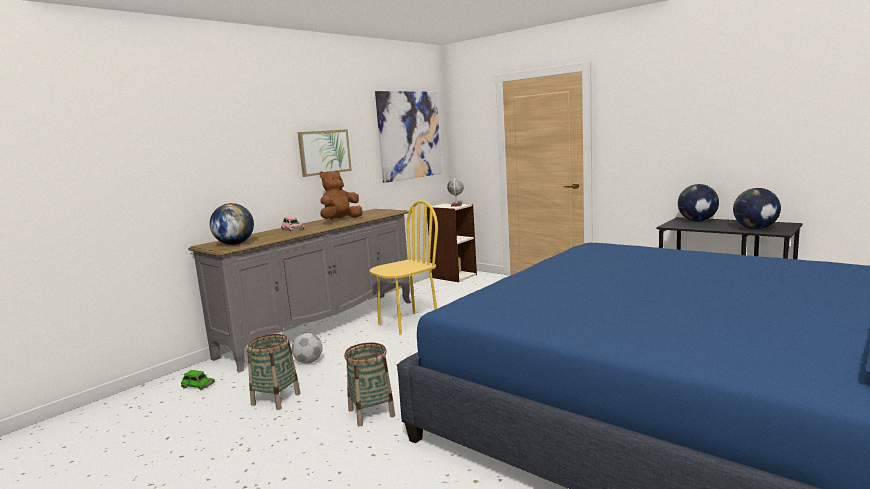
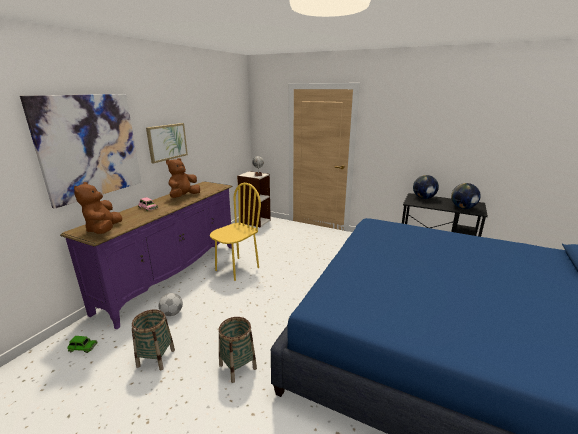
camera: 15 degrees left, 10 degrees up
(235, 244) = (104, 230): globe -> brown plush toy
(323, 328) = (174, 276): grey dresser -> purple dresser
(409, 135) = (226, 124): picture -> picture (90, 147)

